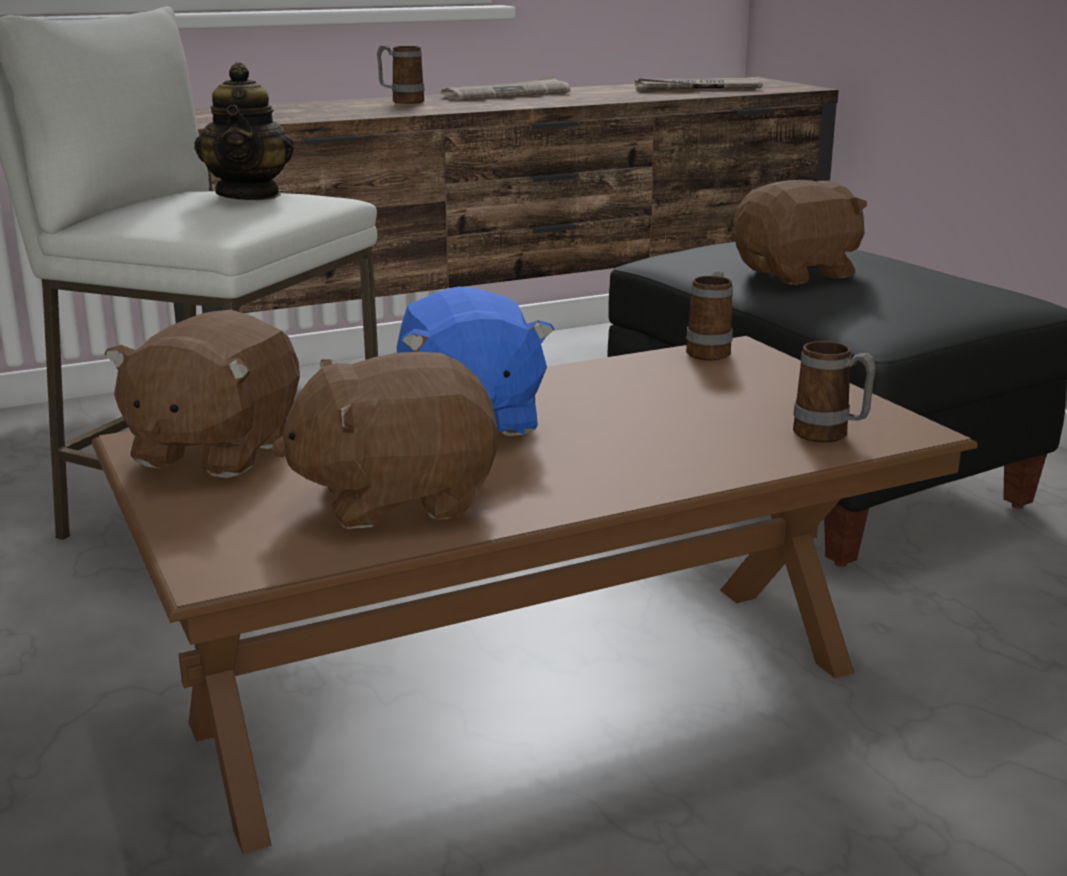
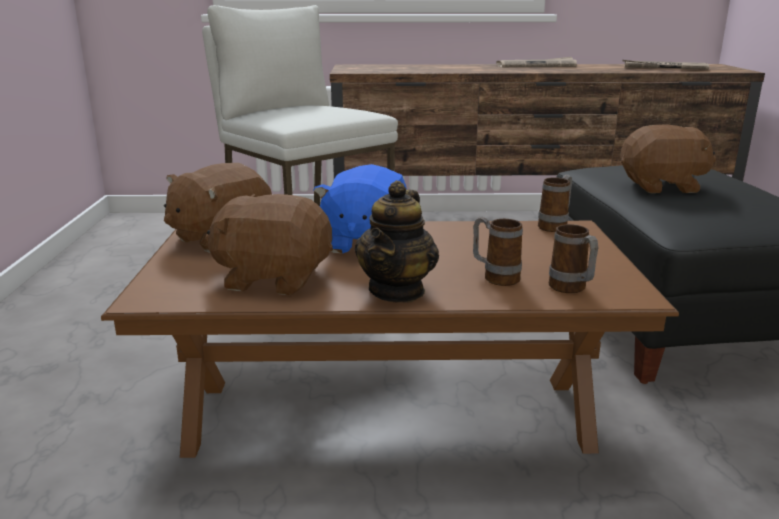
camera: 25 degrees right, 0 degrees up
(249, 195) = (330, 108): teapot -> teapot (397, 291)
(401, 102) = (469, 66): mug -> mug (495, 277)

